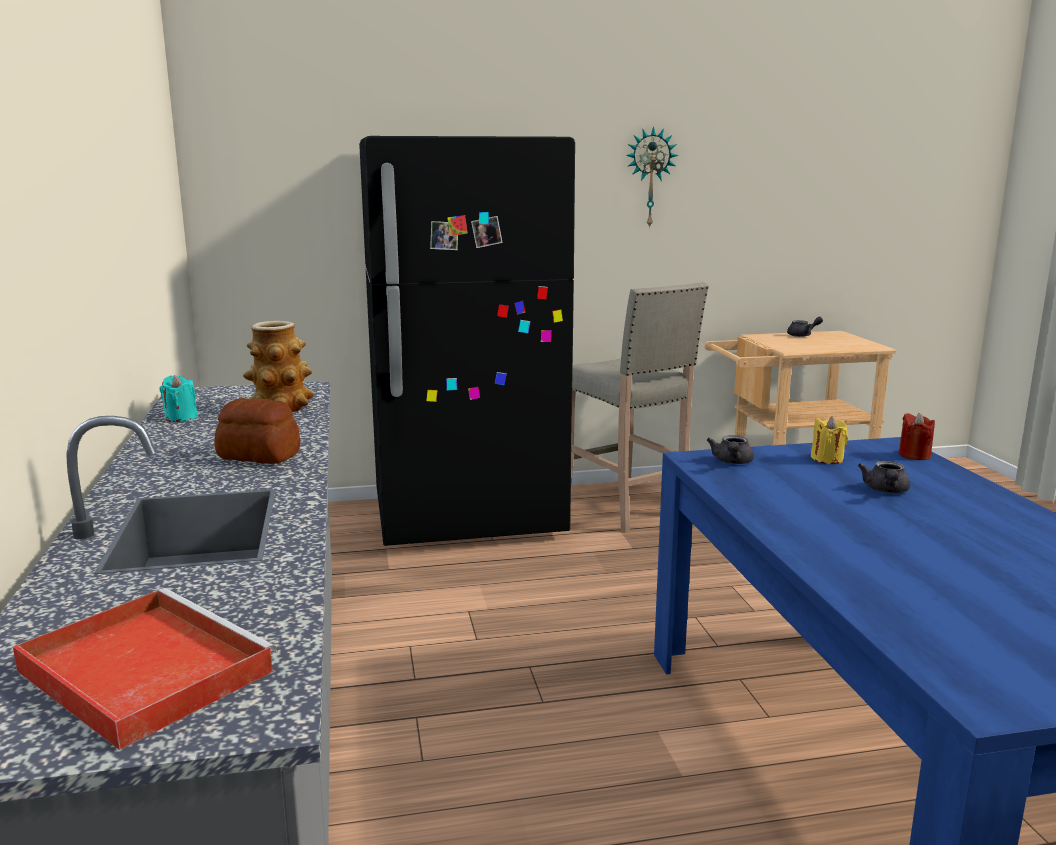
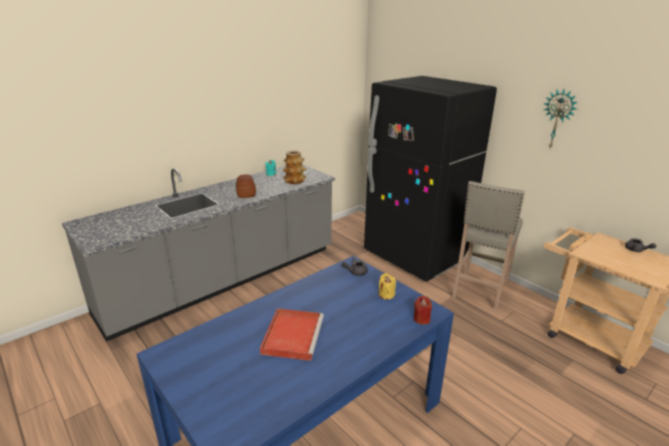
camera: 60 degrees right, 10 degrees up
(141, 670) = (109, 226): red tray -> red tray (292, 335)
(885, 491) = (354, 315): grey teapot -> none

